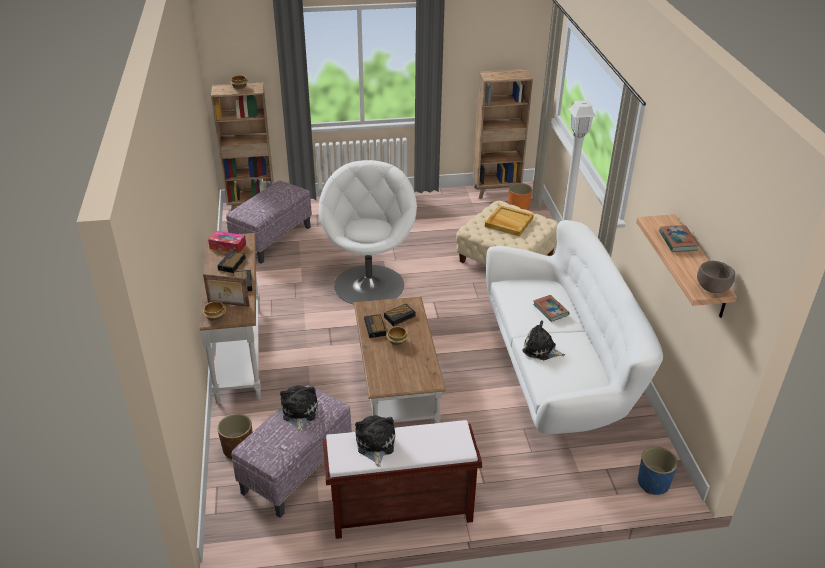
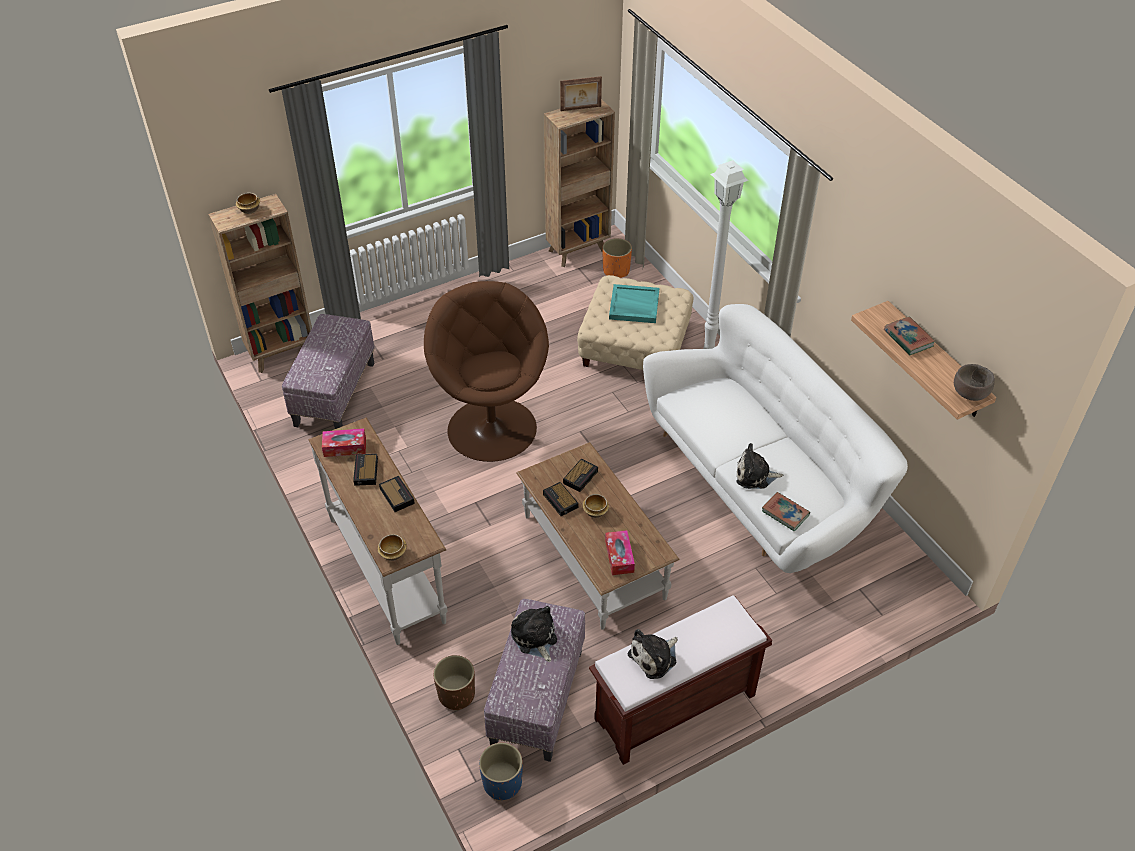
camera: 20 degrees left, 10 degrees up
(228, 304) = (397, 531): picture frame -> picture frame (581, 109)
(369, 284) = (492, 427): white armchair -> brown armchair
(375, 445) = (655, 657): plush toy -> plush toy turned 105 degrees counterclockwise
(398, 376) = (619, 556): none -> tissue box
(508, 222) = (633, 306): beige tray -> turquoise tray
(550, 310) = (741, 419): book -> book (785, 513)
(653, 483) = (911, 591): blue planter -> blue planter (503, 783)

